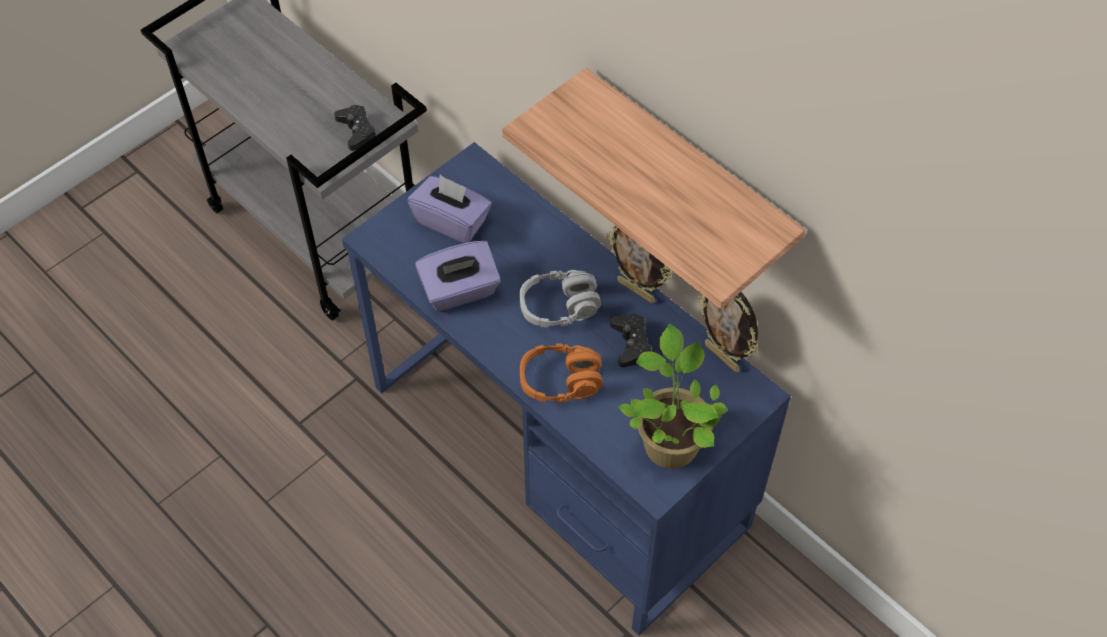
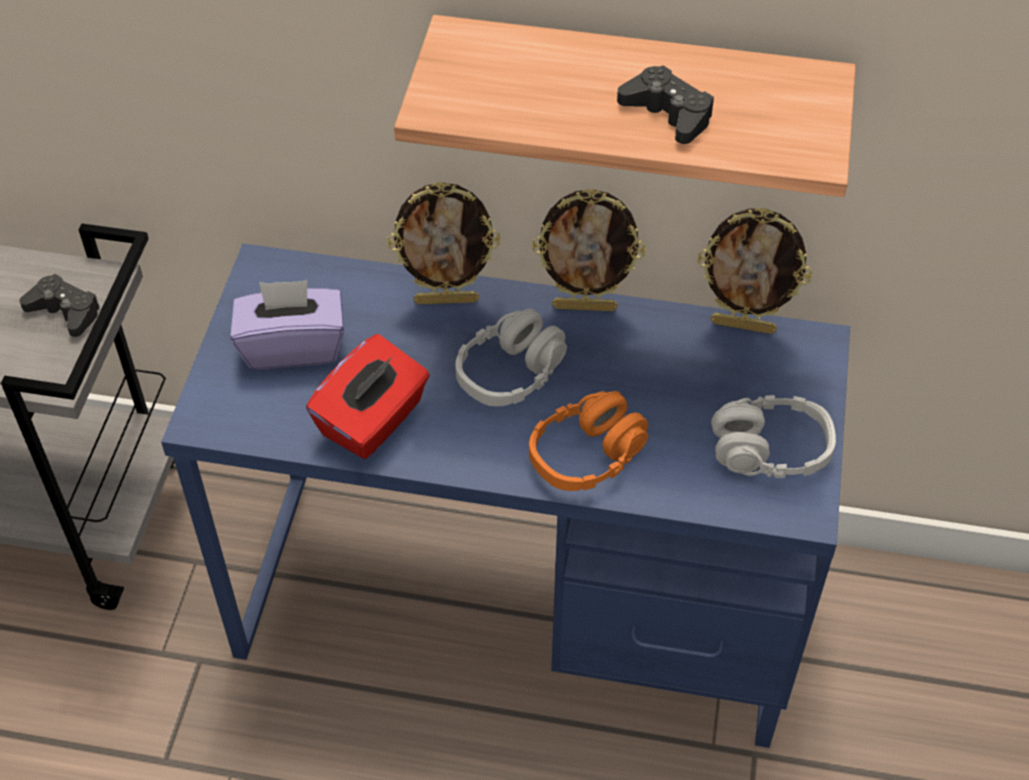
camera: 35 degrees left, 5 degrees down
(460, 291) = (373, 420): purple tissue box -> red tissue box
(560, 241) = (447, 300): none -> picture frame
(631, 343) = (630, 367): black game controller -> black game controller (668, 113)
(669, 442) = (770, 450): potted plant -> grey headphones

